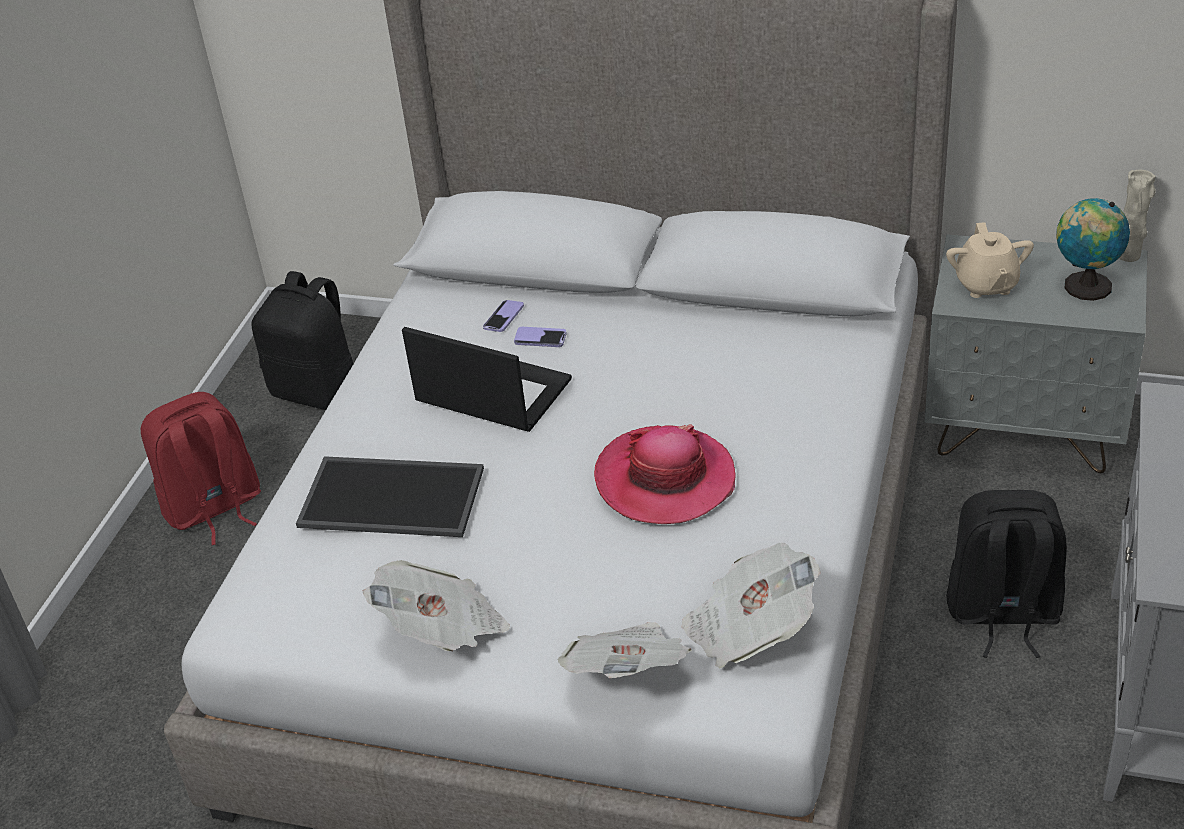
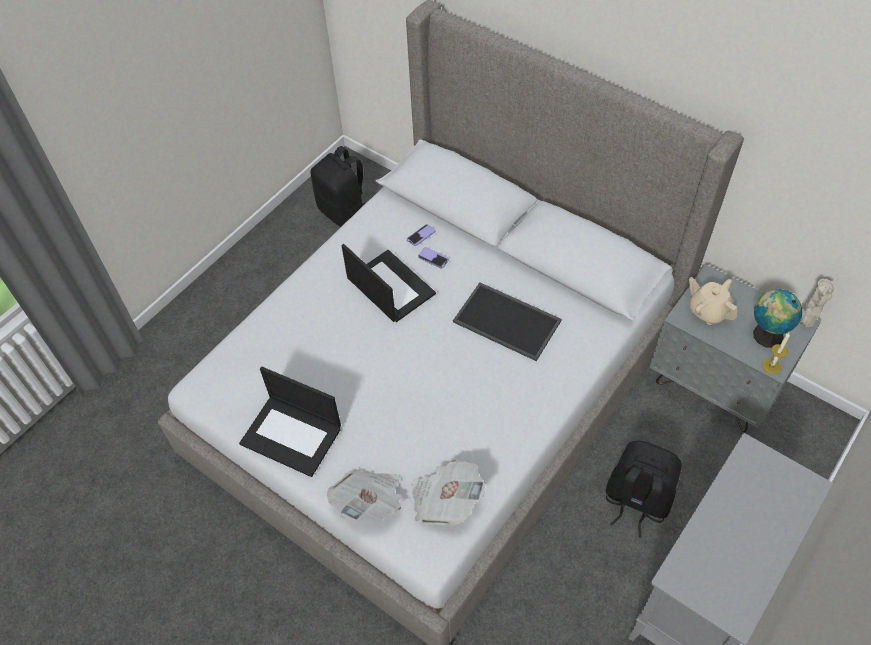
camera: 20 degrees right, 15 degrees up
(214, 508) = (261, 269): red backpack -> none
(394, 496) = (307, 338): tray -> tray (508, 320)
(443, 630) = (292, 435): newspaper -> laptop
(665, 479) = (451, 383): hat -> none
(986, 285) = (707, 311): beige teapot -> beige teapot turned 120 degrees clockwise
(1116, 319) = (771, 366): none -> candle

